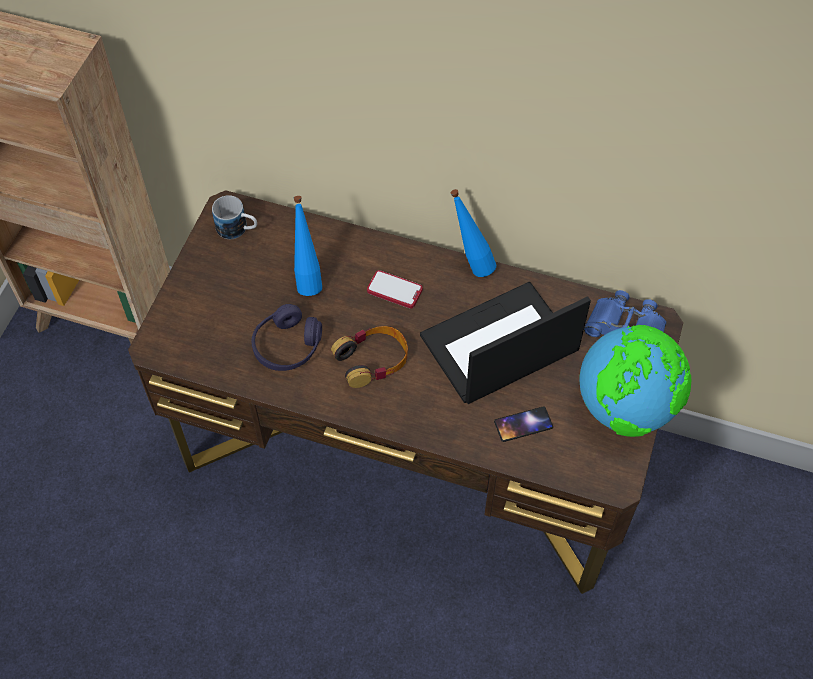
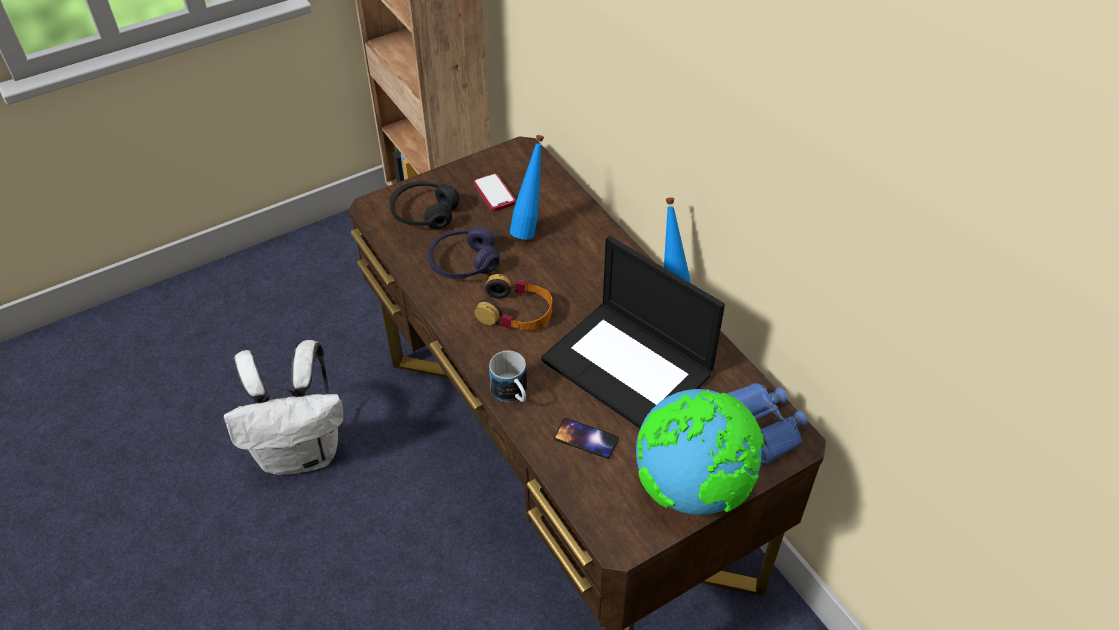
camera: 40 degrees right, 10 degrees down
(185, 601) = (302, 452): none -> white backpack
(206, 323) = (424, 213): none -> black headphones
(238, 229) = (515, 167): mug -> mug (512, 394)
(394, 290) = (587, 275): phone -> phone (494, 194)
(498, 346) = (629, 366): laptop -> laptop turned 150 degrees counterclockwise

